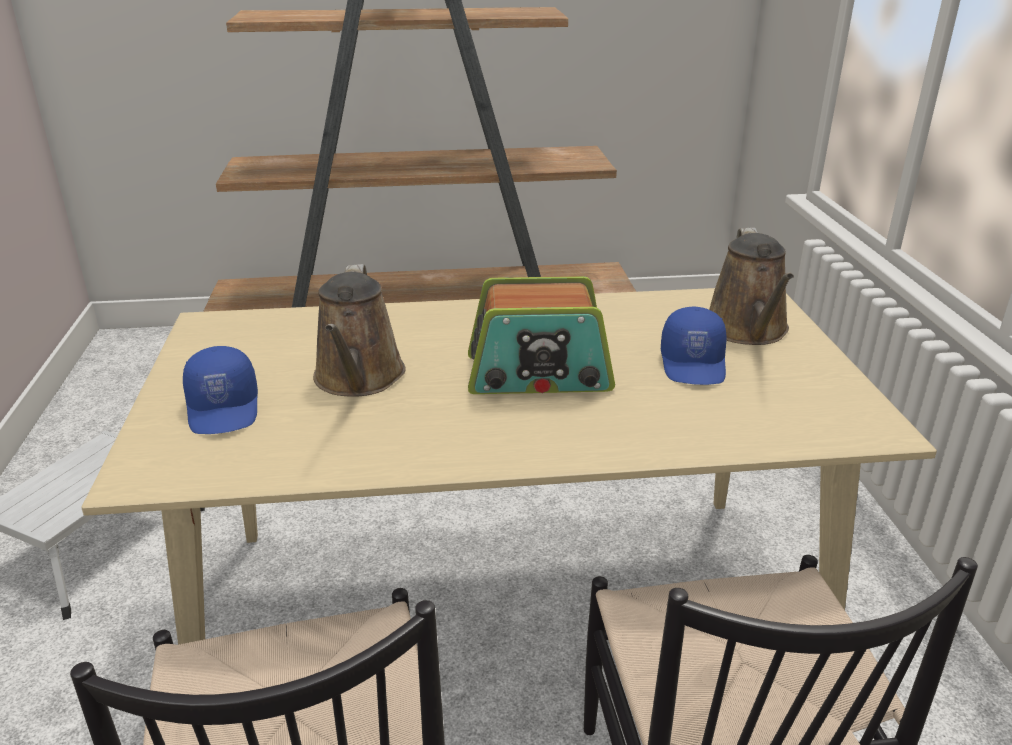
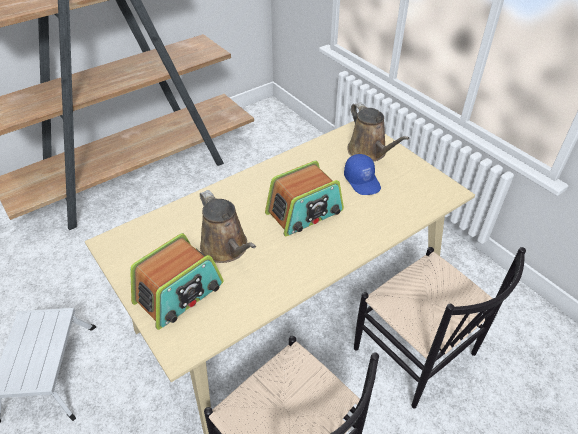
camera: 30 degrees left, 15 degrees up
(225, 408) = (179, 293): blue cap -> radio

